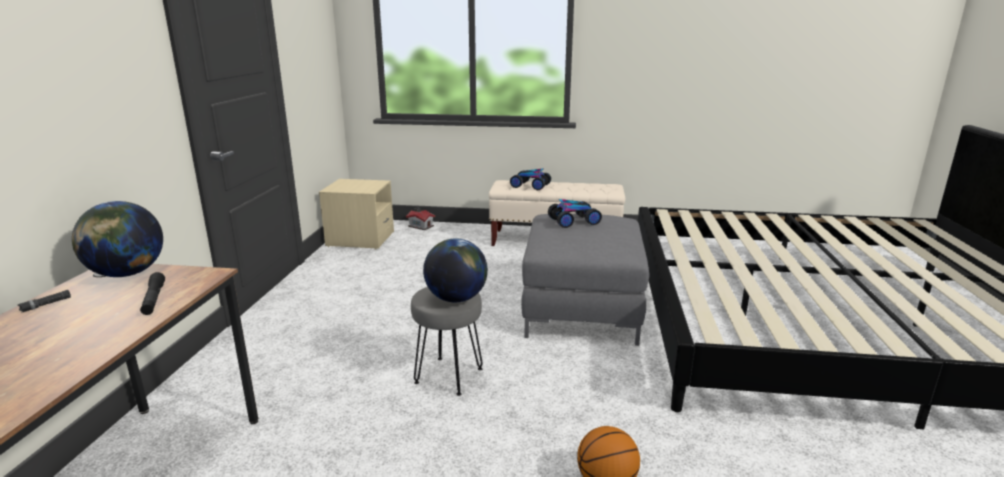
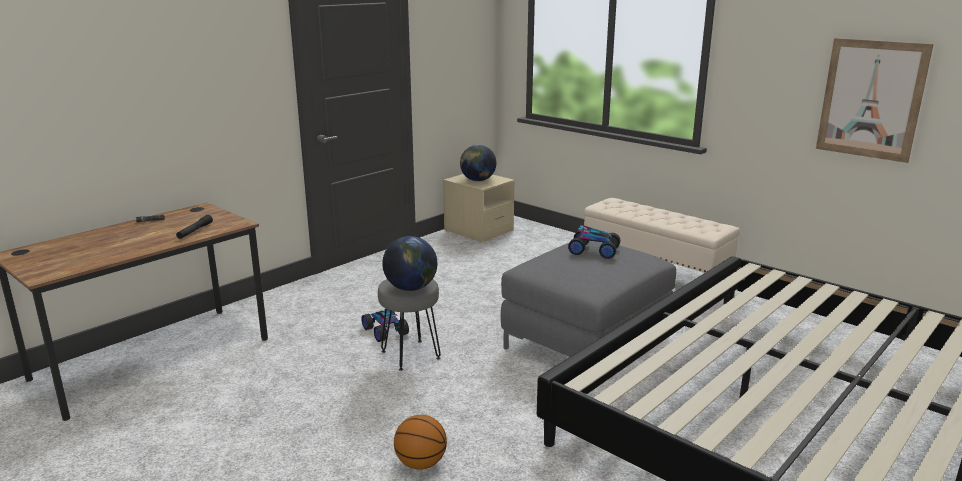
camera: 35 degrees right, 0 degrees up
(127, 274) = (204, 213): globe -> globe (477, 180)
(421, 226) = (544, 230): toy house -> none
(530, 186) = (632, 209): toy car -> toy car (385, 331)
(712, 65) = (871, 99): none -> picture

